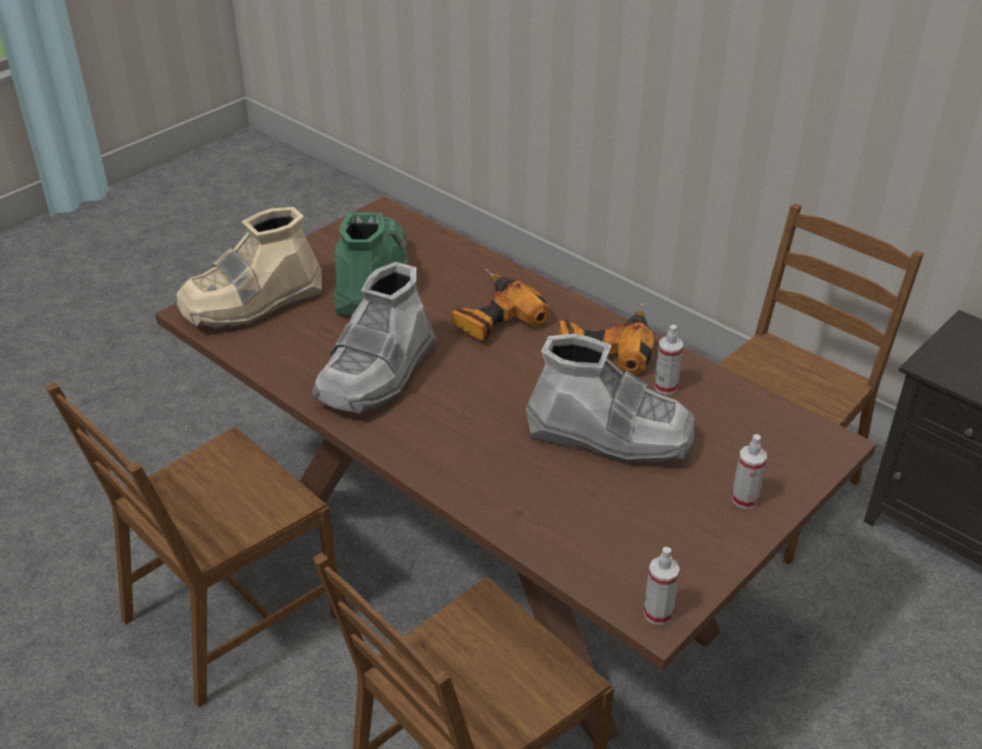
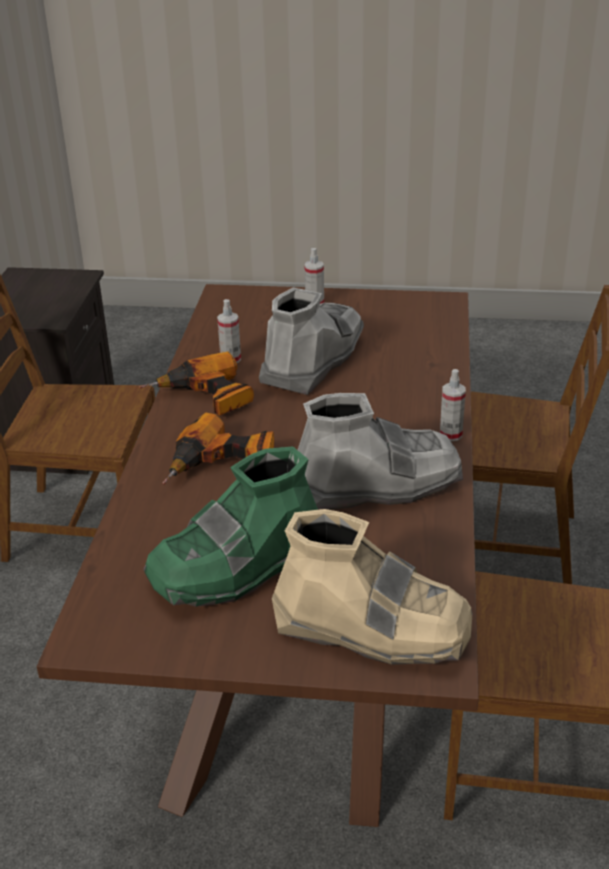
camera: 125 degrees left, 5 degrees down
(610, 435) = (313, 361): grey boot -> grey boot turned 45 degrees clockwise
(658, 613) = (441, 301): spray bottle -> spray bottle (450, 434)

